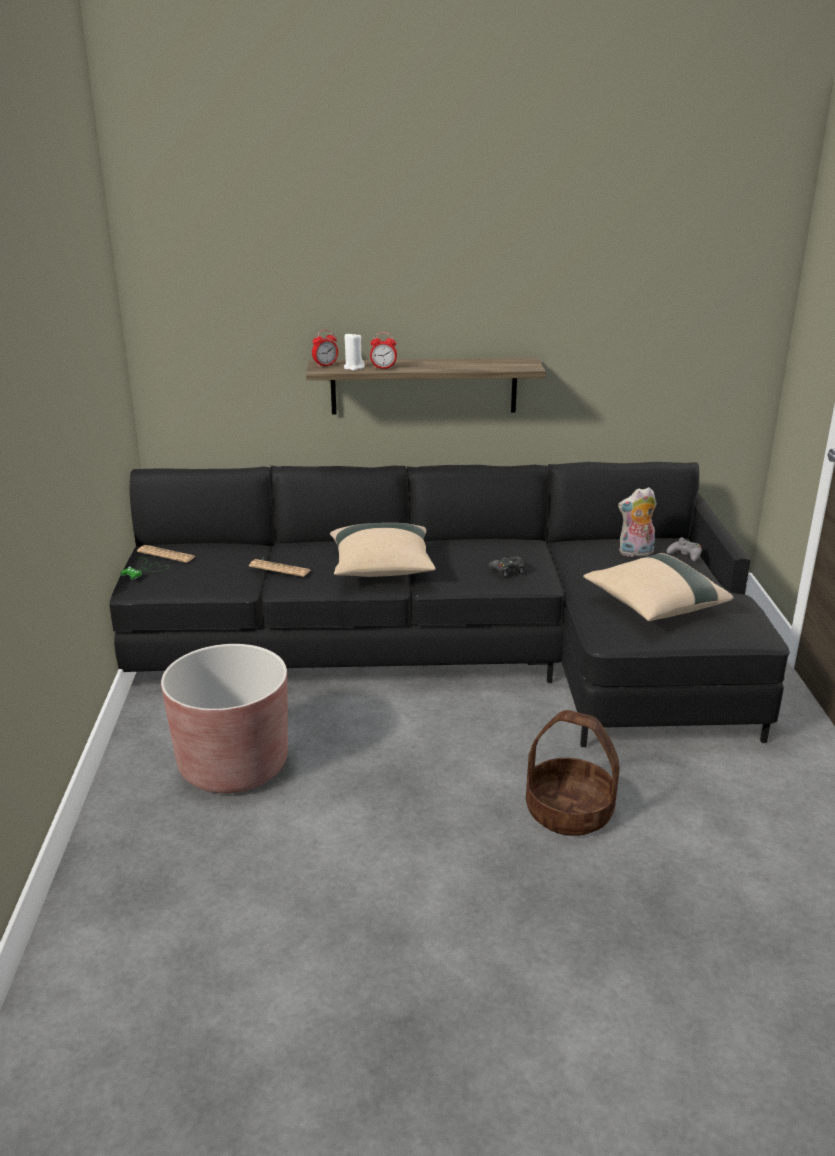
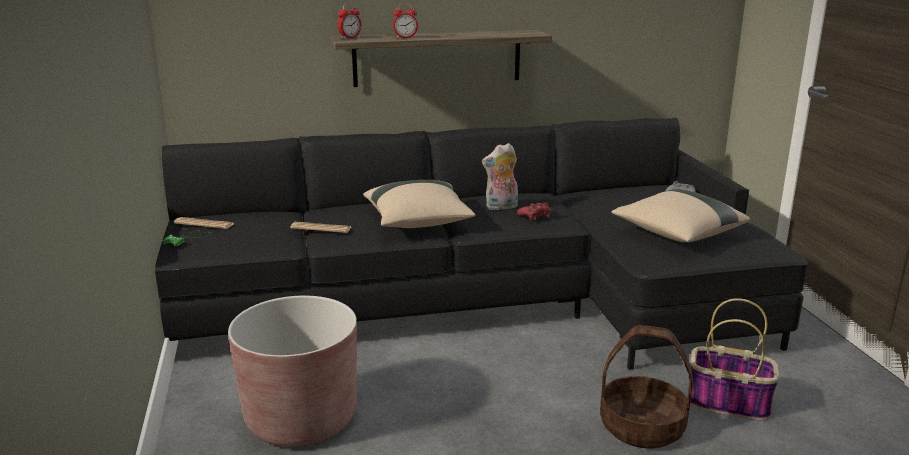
camera: 10 degrees left, 5 degrees down
(354, 367) = (377, 38): white candle -> none
(508, 570) = (535, 215): black game controller -> red game controller
(635, 553) = (638, 197): plush toy -> plush toy (501, 207)
(674, 796) = (729, 403): none -> basket

